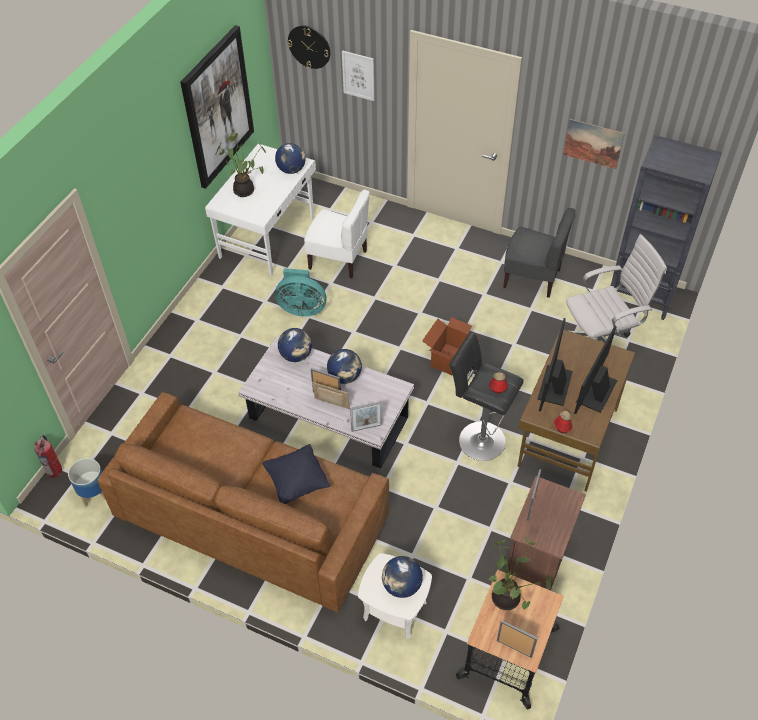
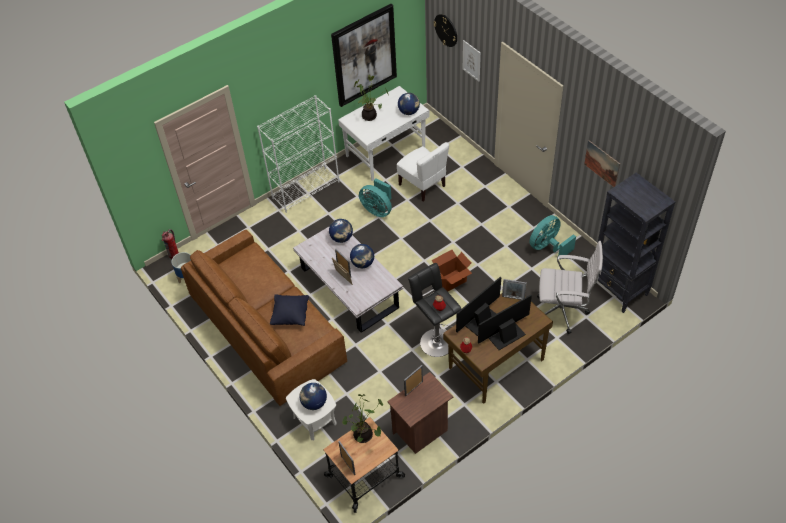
camera: 30 degrees right, 0 degrees up
(192, 317) = (306, 189): none -> white bookcase
(366, 427) = (355, 301): picture frame -> picture frame (513, 298)
(532, 278) = (548, 247): grey chair -> turquoise fan

